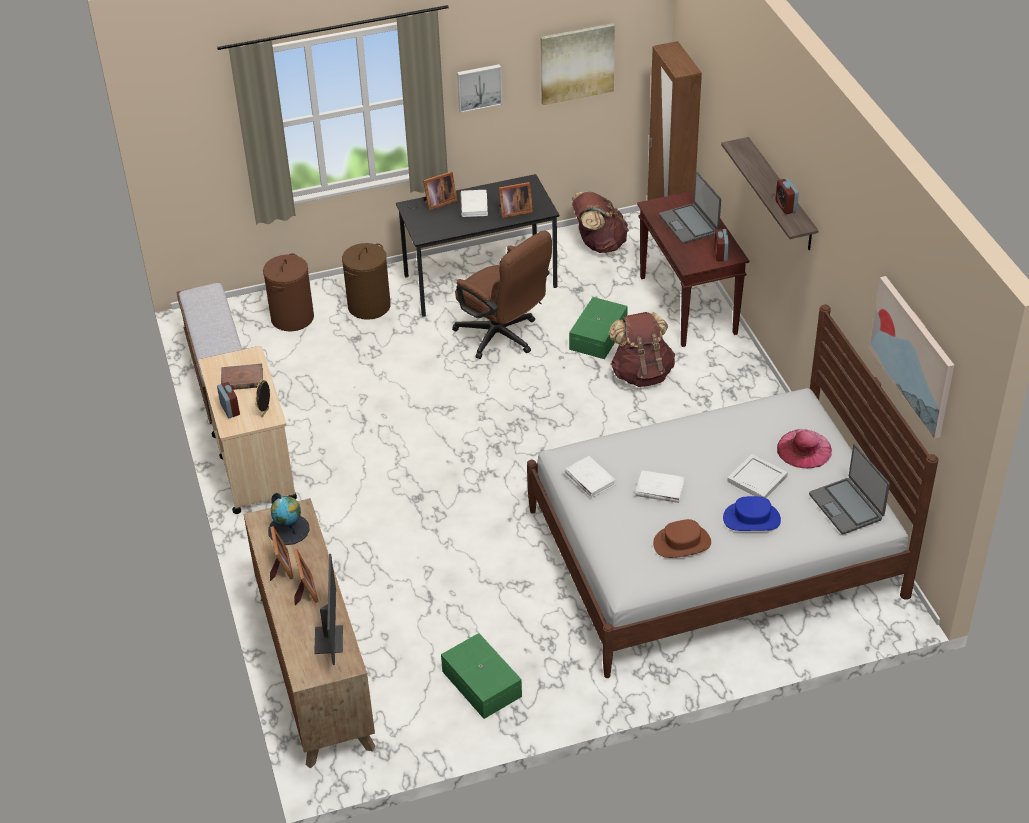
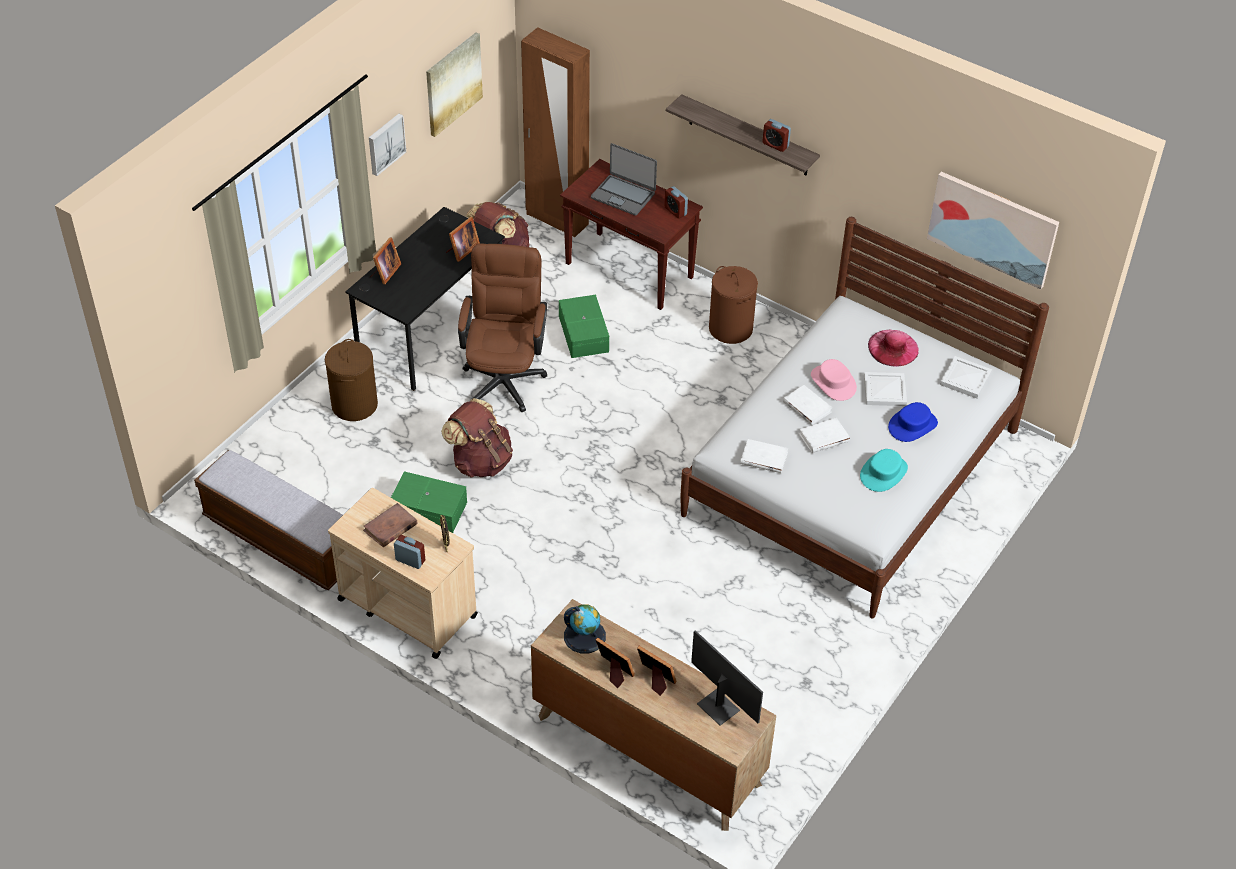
camera: 40 degrees left, 5 degrees up
(292, 317) = (293, 451): brown laundry basket -> brown laundry basket (730, 328)
(474, 205) = (420, 261): white book -> white book (807, 407)
(481, 685) = (788, 681): green storage box -> green storage box (429, 511)
(503, 338) = (505, 375): brown office chair -> brown office chair turned 90 degrees counterclockwise
(641, 373) = (651, 350): brown backpack -> brown backpack (480, 461)
(682, 543) = (883, 473): brown hat -> turquoise hat
(717, 450) = (833, 382): none -> pink hat
(846, 506) = (966, 378): laptop -> white tray

